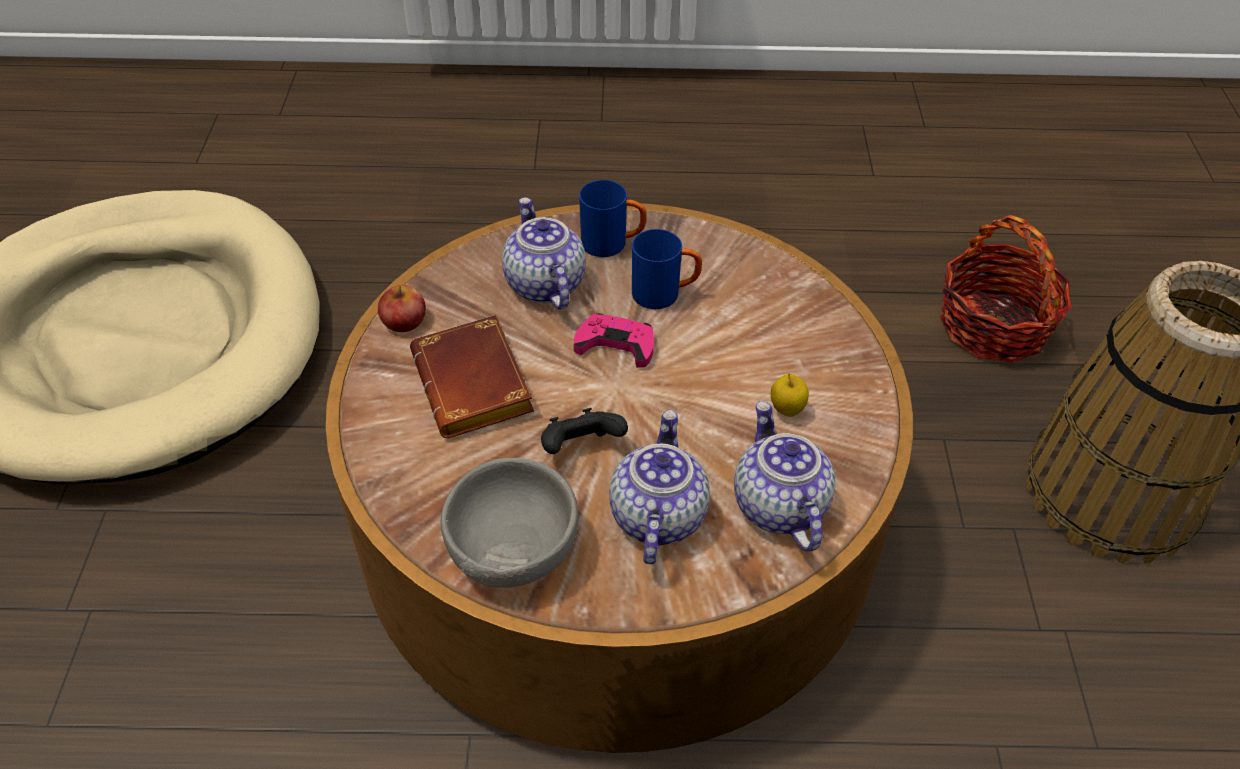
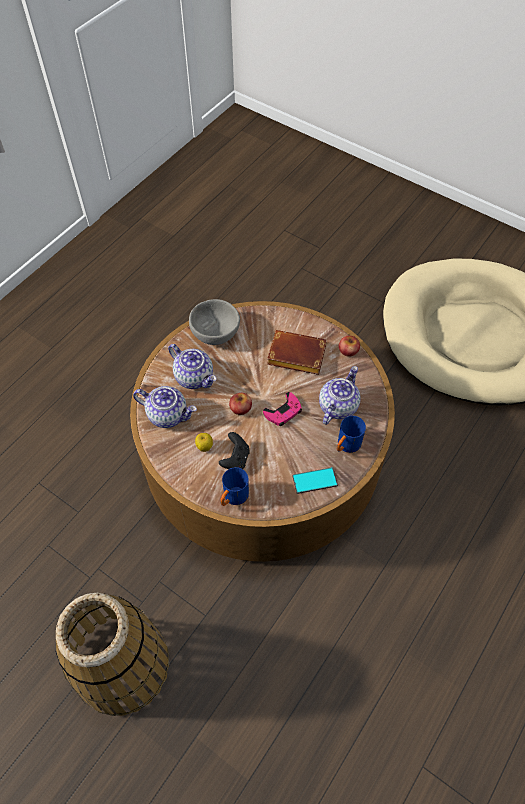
camera: 125 degrees right, 10 degrees up
(543, 284) = (337, 406): teapot -> teapot turned 75 degrees counterclockwise
(581, 448) = (241, 372): black game controller -> black game controller (235, 459)
(661, 405) = (240, 408): none -> apple
(665, 294) = (299, 446): blue mug -> blue mug (233, 498)
(707, 252) = (315, 480): none -> phone
(993, 326) = (251, 714): basket -> none

